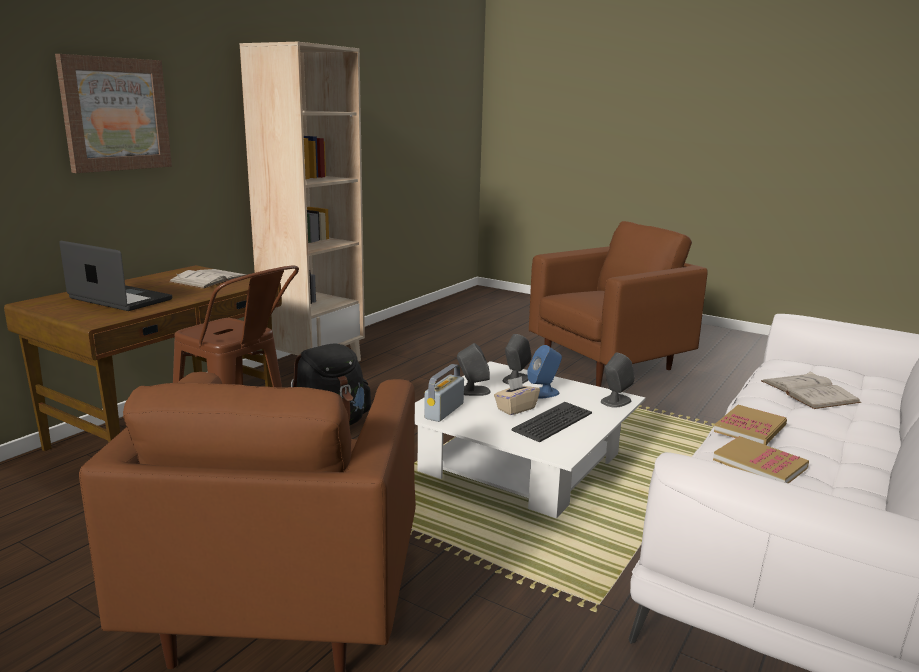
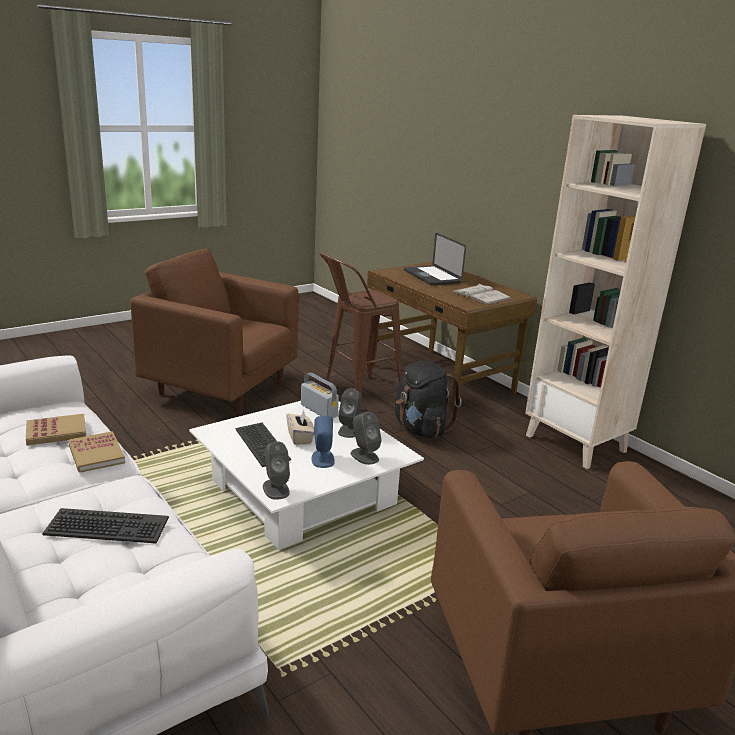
camera: 110 degrees right, 5 degrees up
(115, 114) = (516, 165): picture -> none
(120, 299) = (432, 276): laptop -> laptop turned 105 degrees clockwise
(809, 391) = (106, 527): white book -> keyboard

